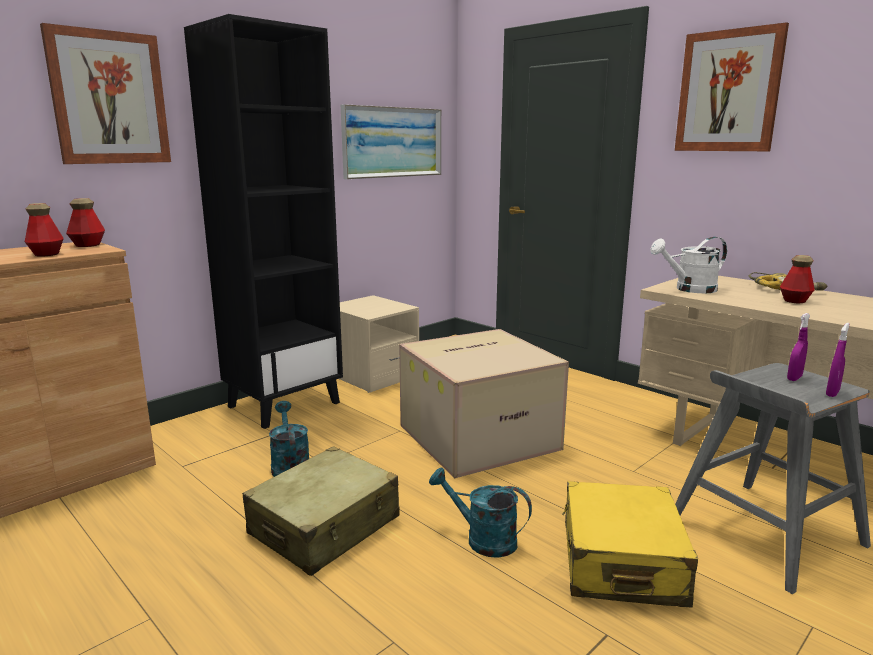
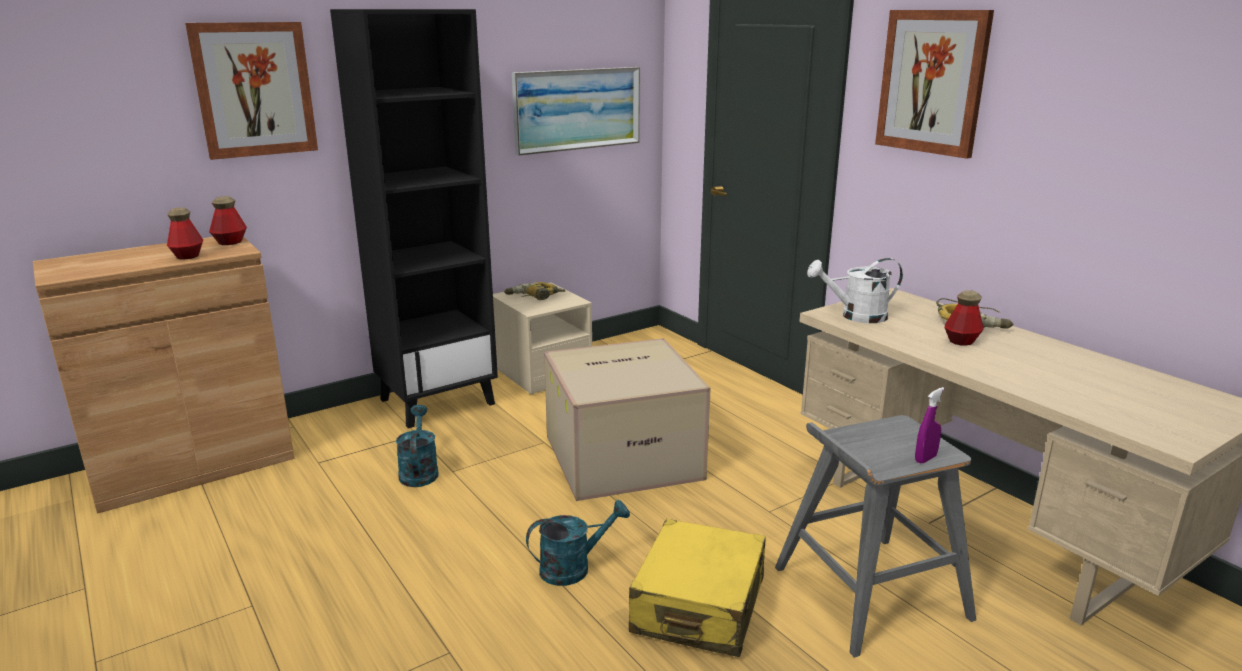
camera: 10 degrees right, 5 degrees up
(325, 526) = (430, 538): beige suitcase -> none
(365, 305) = (534, 297): none -> power drill
(482, 539) = (573, 567): turquoise watering can -> turquoise watering can turned 120 degrees clockwise
(794, 378) = (902, 437): purple spray bottle -> none

